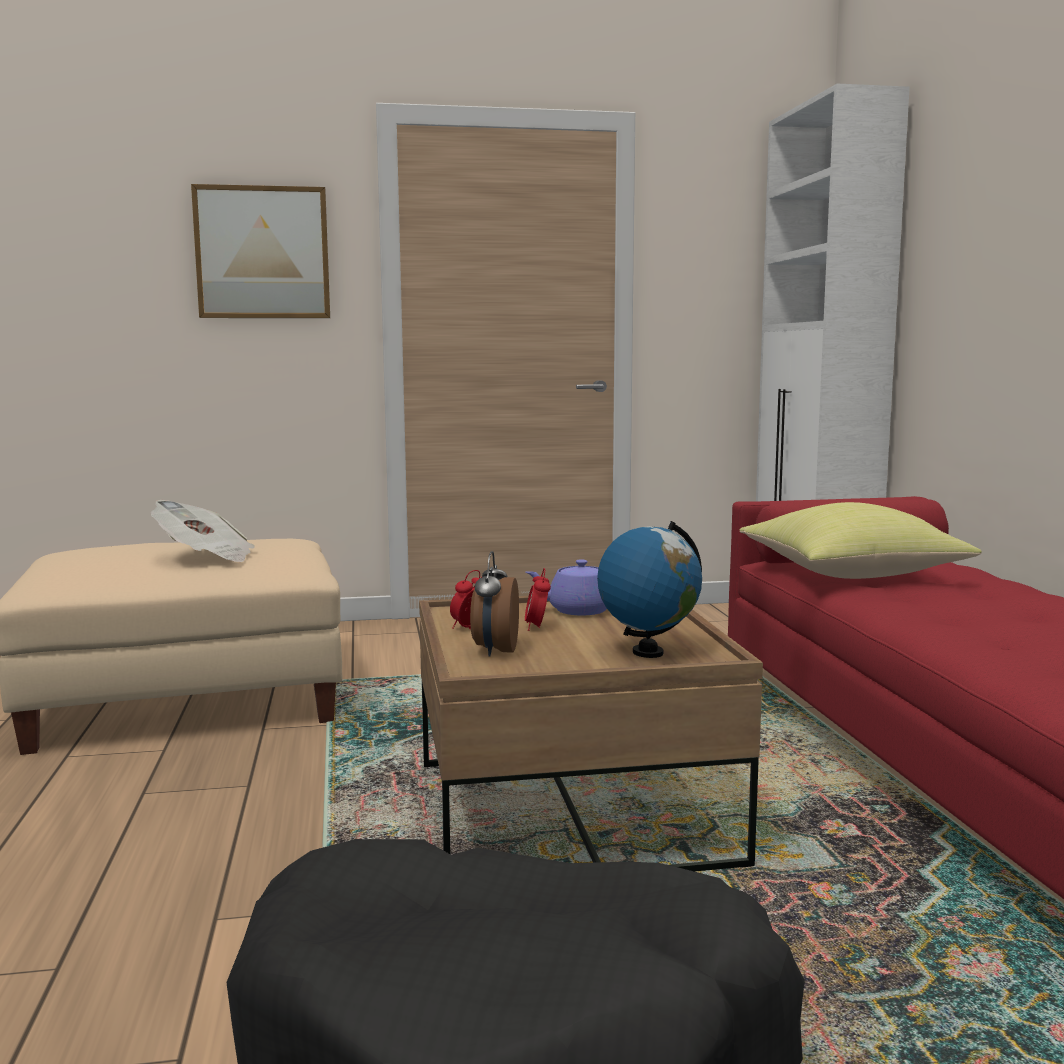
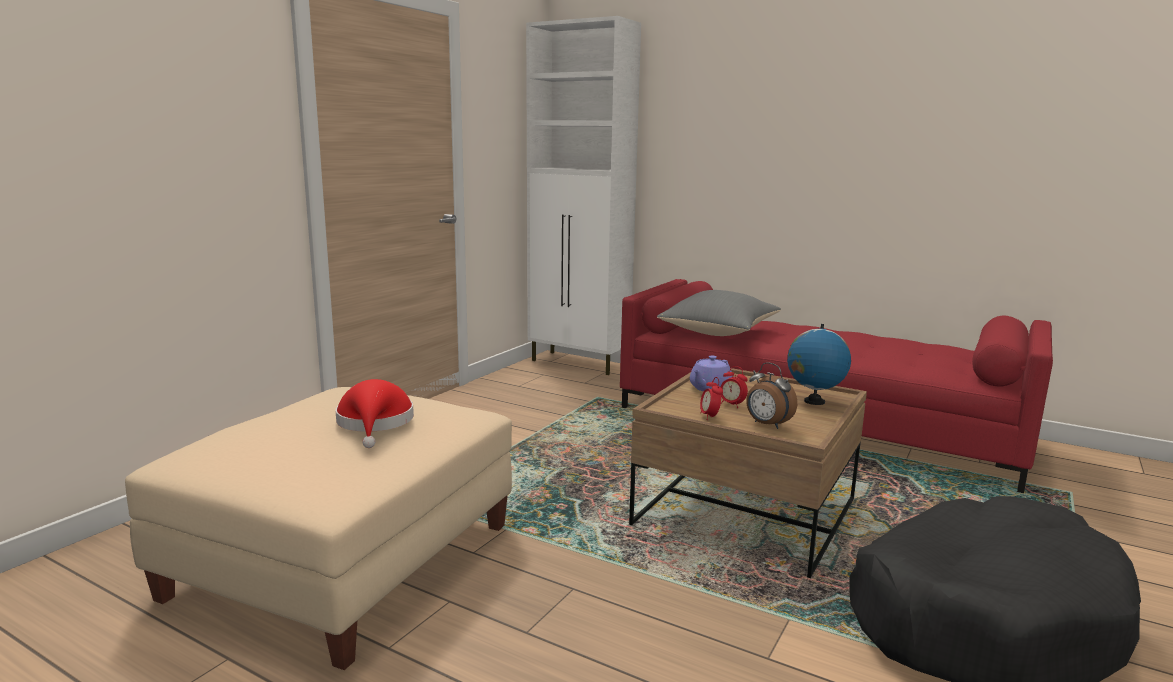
camera: 50 degrees left, 5 degrees up
(206, 557) = (375, 423): newspaper -> red hat
(262, 253) = (200, 104): picture -> none
(851, 577) = (719, 334): yellow pillow -> grey pillow

